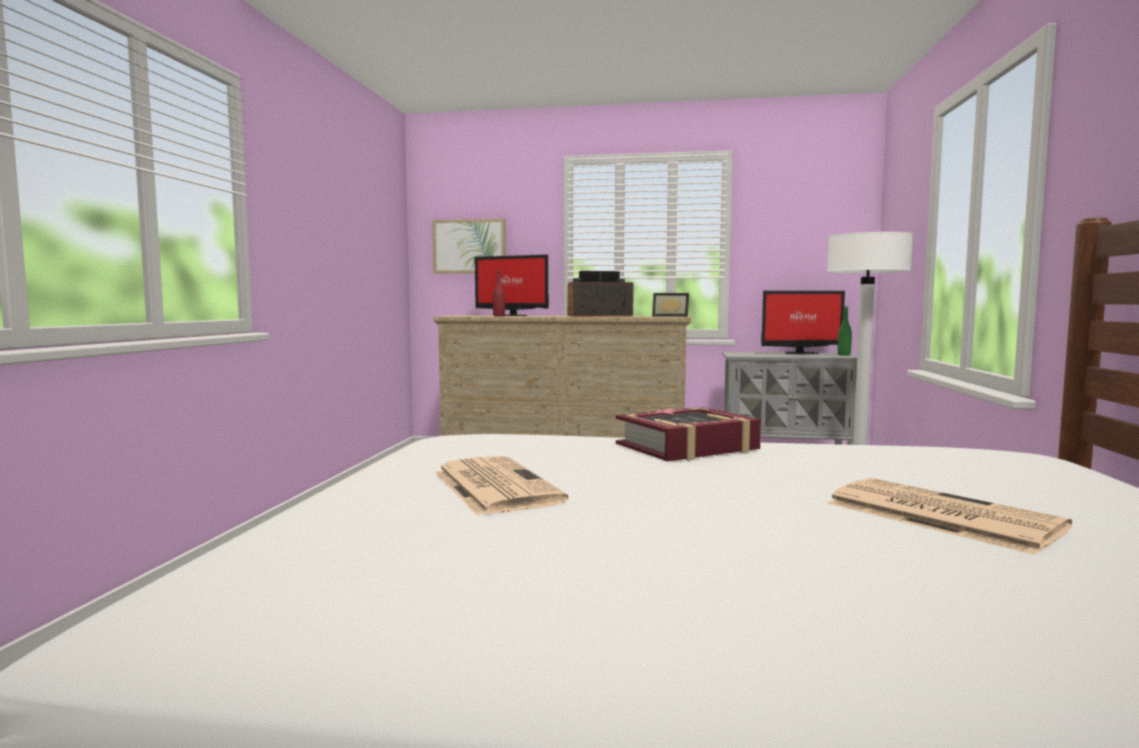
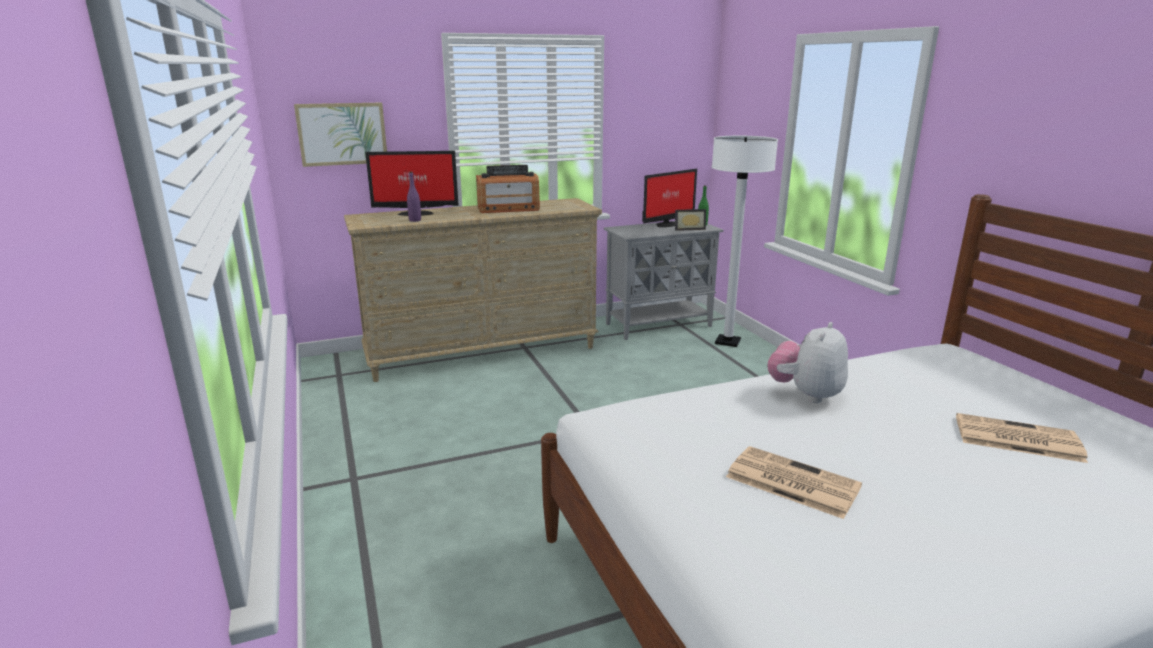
camera: 30 degrees left, 15 degrees up
(499, 316) = (415, 220): red bottle -> purple bottle
(599, 316) = (508, 209): radio -> radio turned 150 degrees counterclockwise
(671, 316) = (570, 203): picture frame -> picture frame (689, 229)
(687, 447) = (806, 394): book -> plush toy

